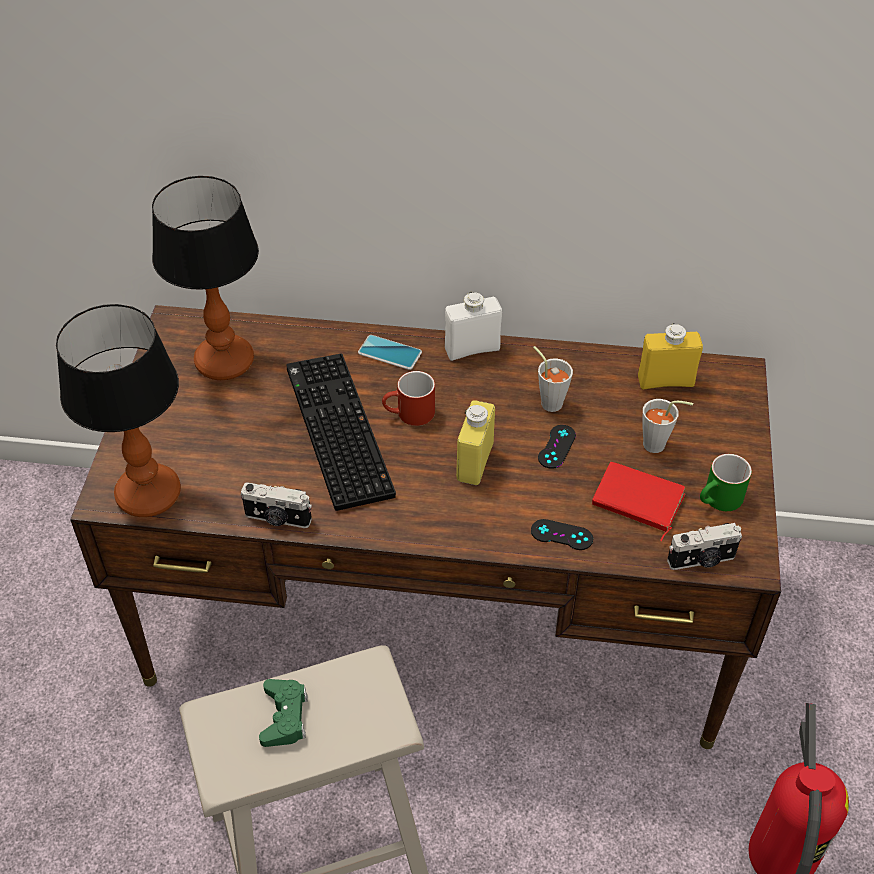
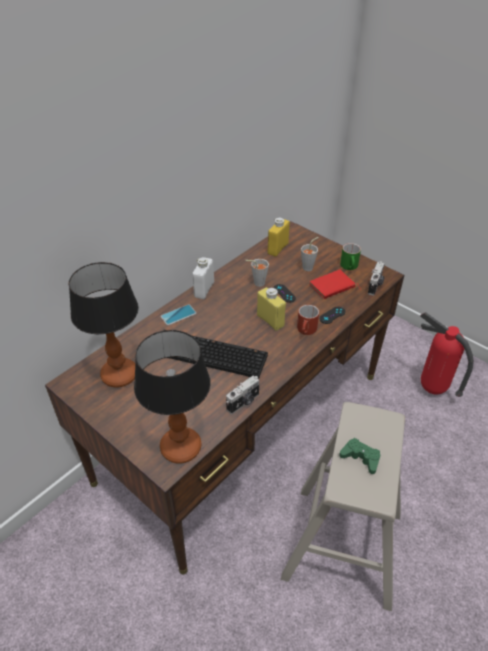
camera: 55 degrees left, 5 degrees down
(409, 415) = (223, 327): red mug -> red mug (306, 331)

